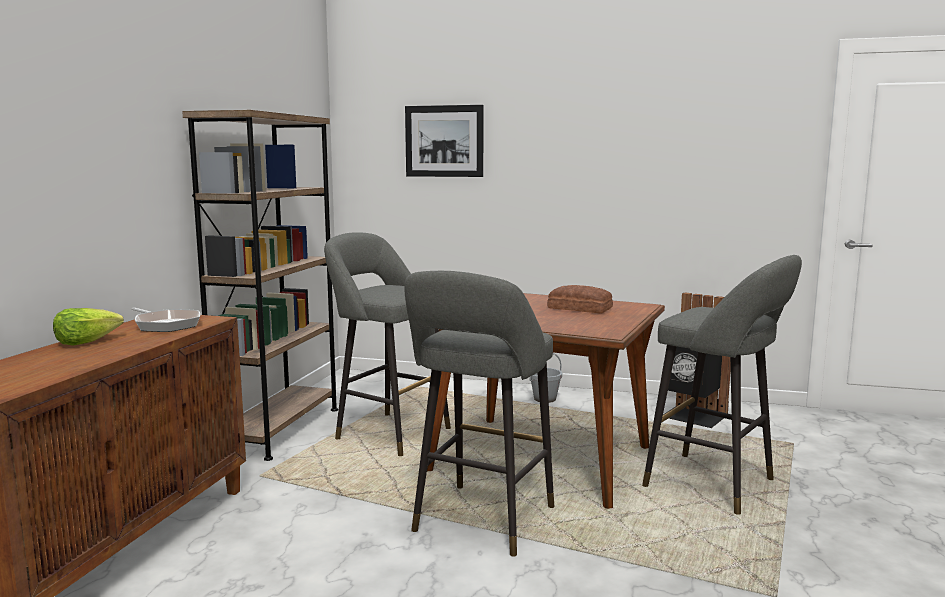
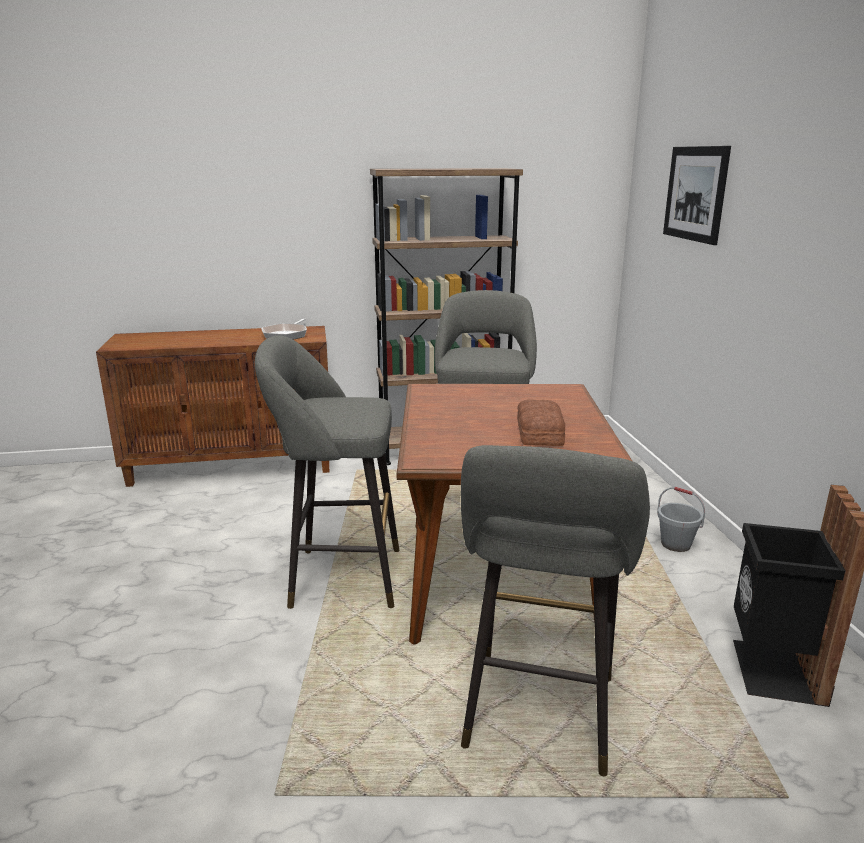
camera: 65 degrees right, 10 degrees up
(87, 342) = (231, 333): lettuce -> none

